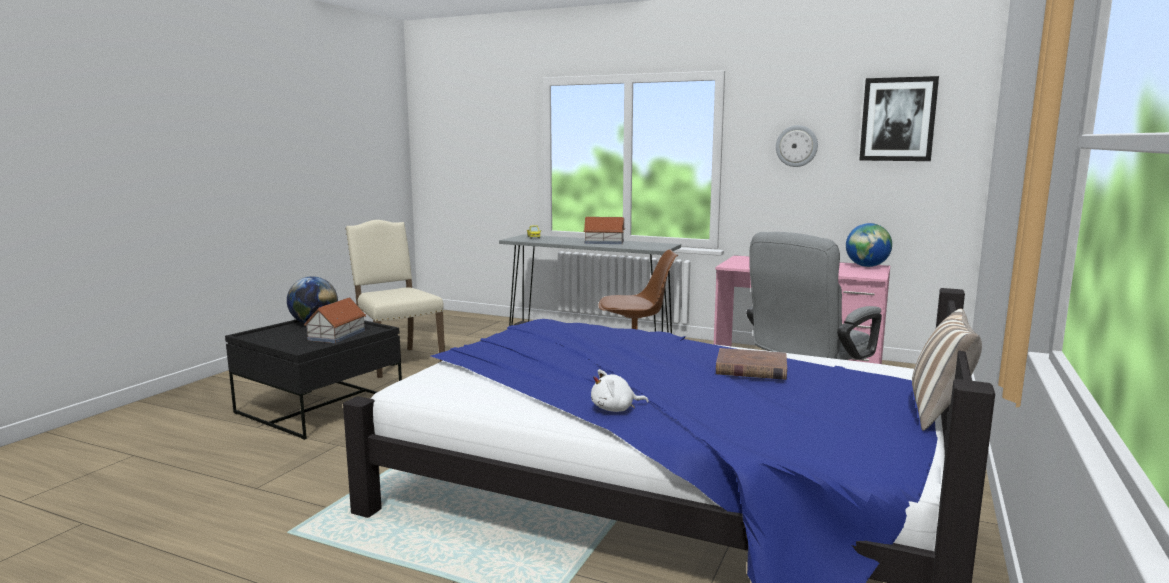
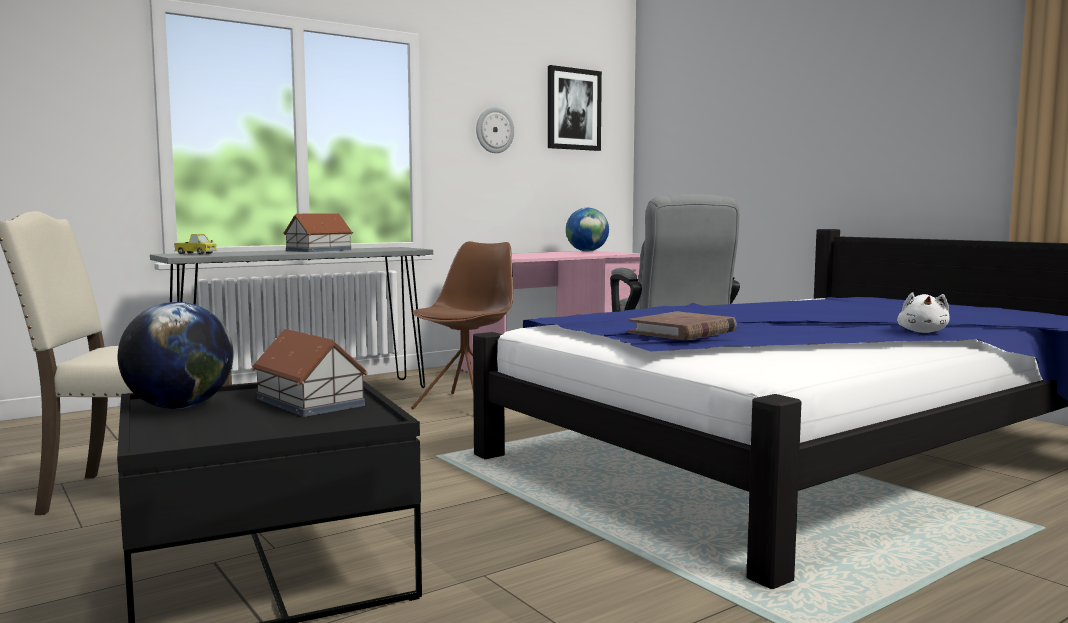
camera: 60 degrees left, 5 degrees down
(751, 368) = (826, 304): brown book -> brown book (682, 332)
(939, 414) = (952, 302): pillow -> none

